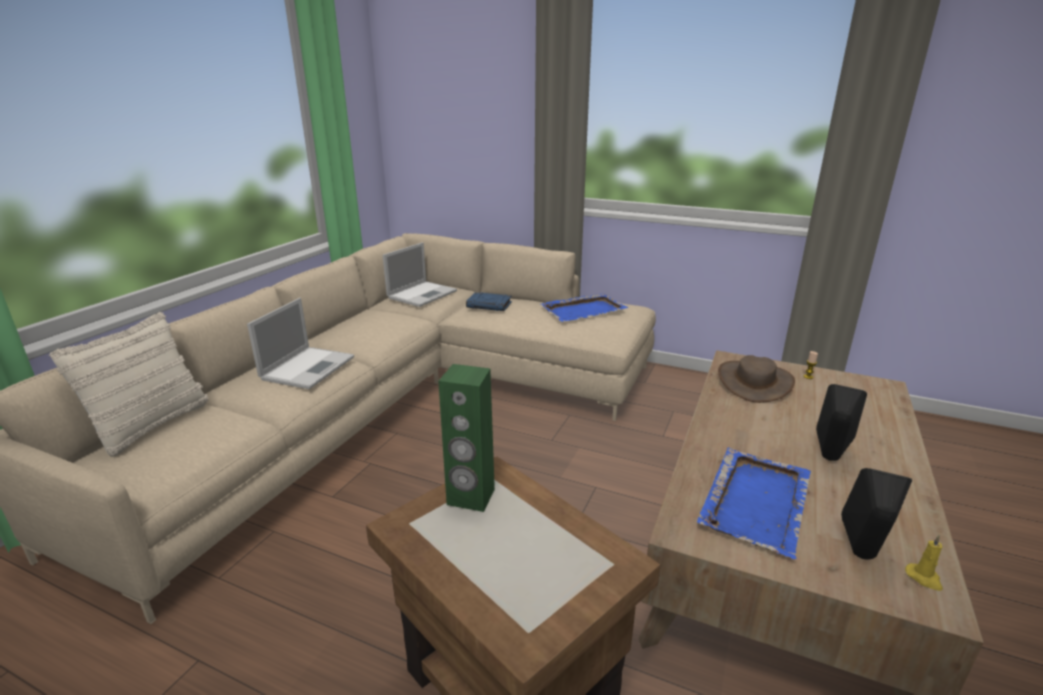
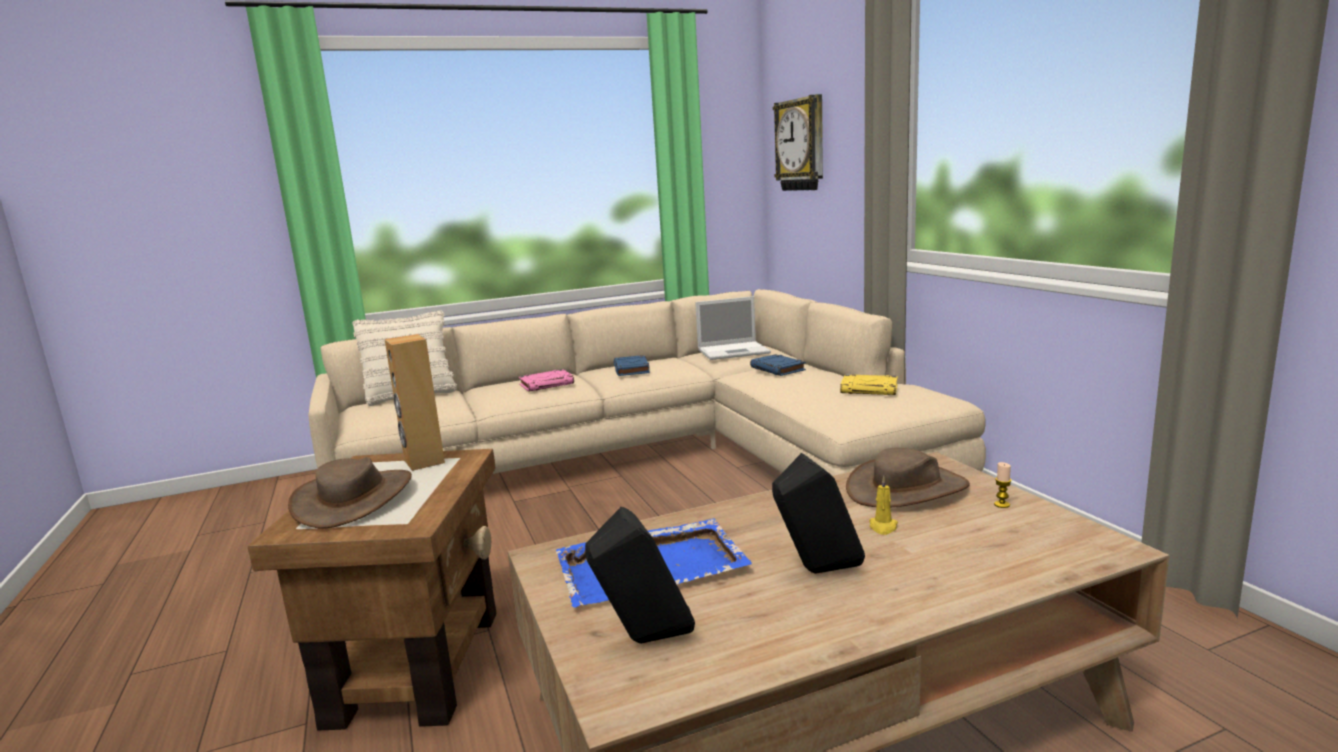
camera: 45 degrees right, 10 degrees down
(309, 367) = (547, 384): laptop -> pink book
(366, 331) = (632, 369): none -> blue book
(435, 101) = (801, 145): none -> wall clock
(470, 497) = (423, 462): green speaker -> brown speaker
(507, 568) = (354, 498): none -> brown hat
(584, 310) = (870, 389): blue tray -> yellow book
(924, 578) = (660, 685): yellow candle -> yellow candle (883, 527)

